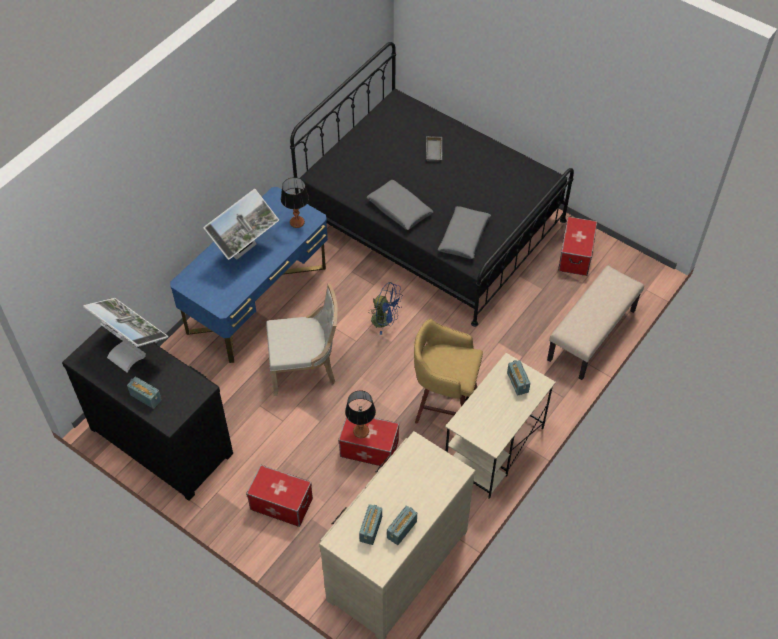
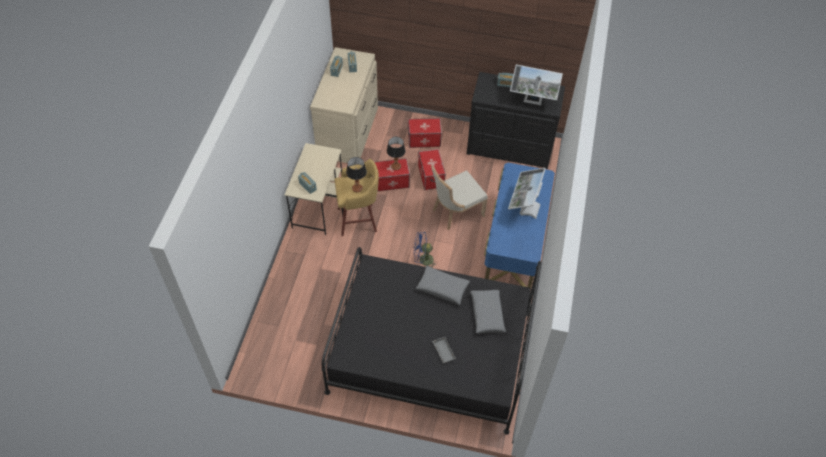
camera: 155 degrees right, 0 degrees up
(297, 222) = (504, 240): table lamp -> table lamp (357, 188)
(464, 237) = (385, 282): grey pillow -> grey pillow (487, 314)
(575, 256) = (307, 362): storage box -> storage box (430, 176)
(592, 336) = (277, 300): beige bench -> none

